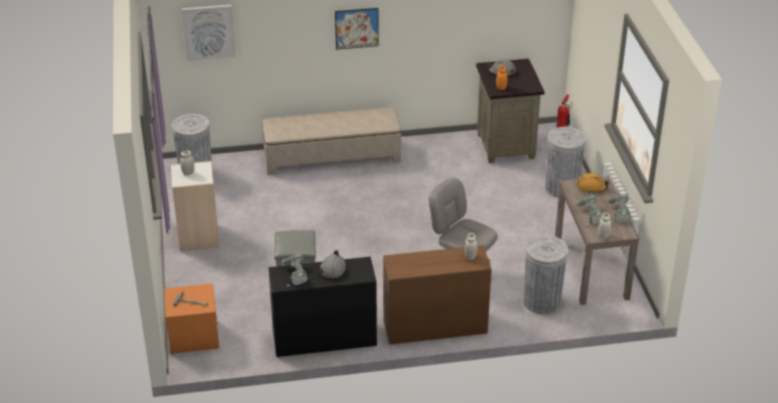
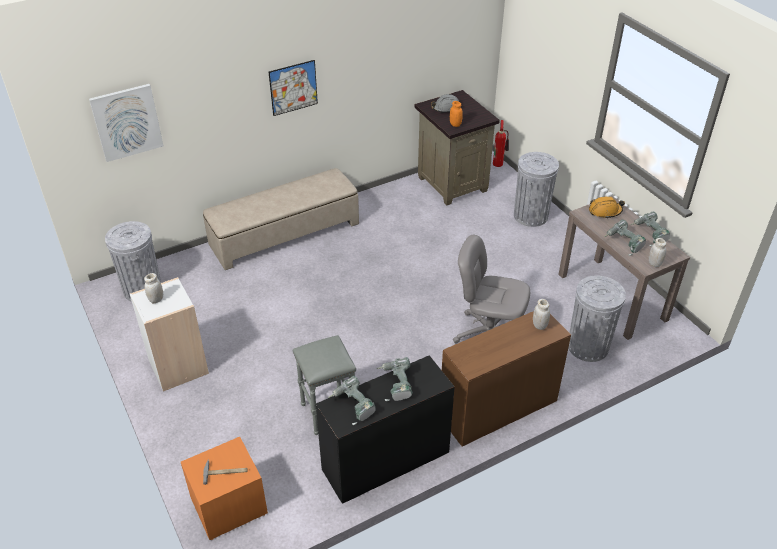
camera: 20 degrees left, 5 degrees up
(333, 269) = (395, 385): grey hard hat -> power drill

